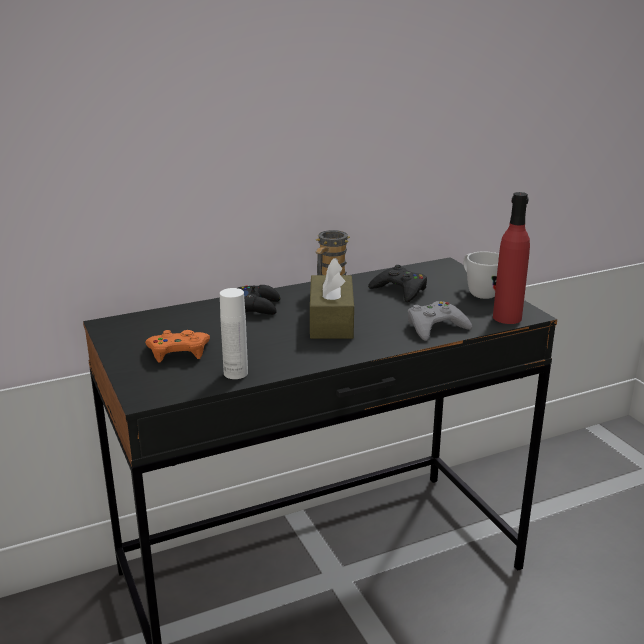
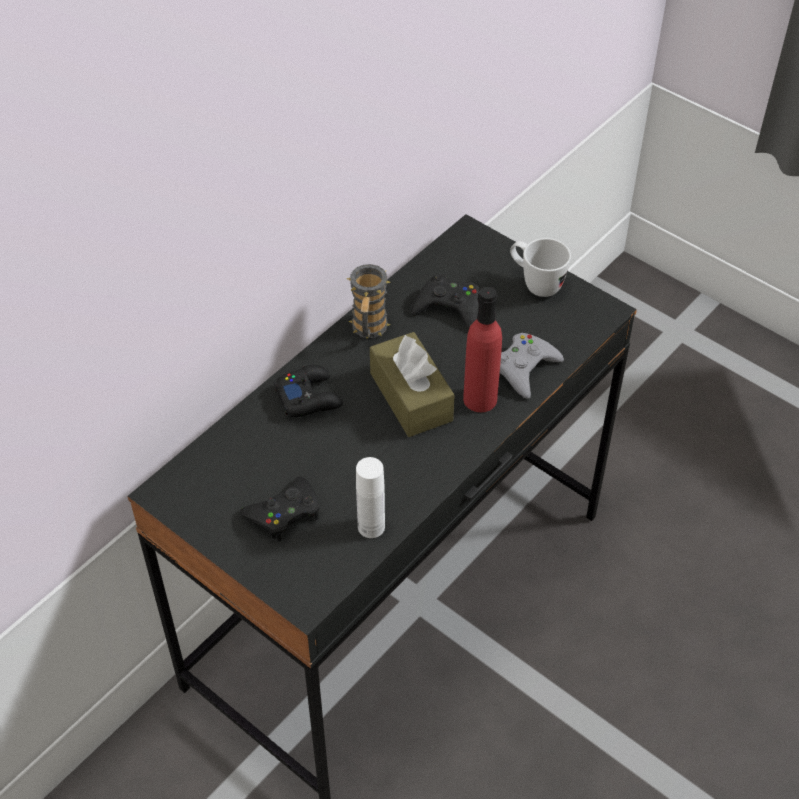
camera: 25 degrees left, 25 degrees up
(178, 352) = (284, 513): orange game controller -> black game controller
(507, 317) = (587, 325): red bottle -> red bottle (480, 399)

